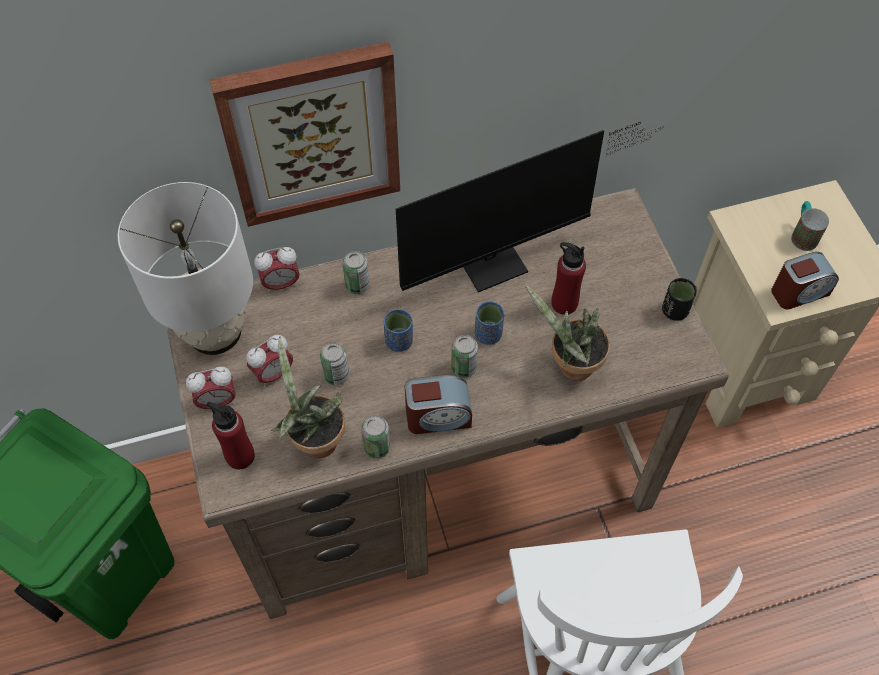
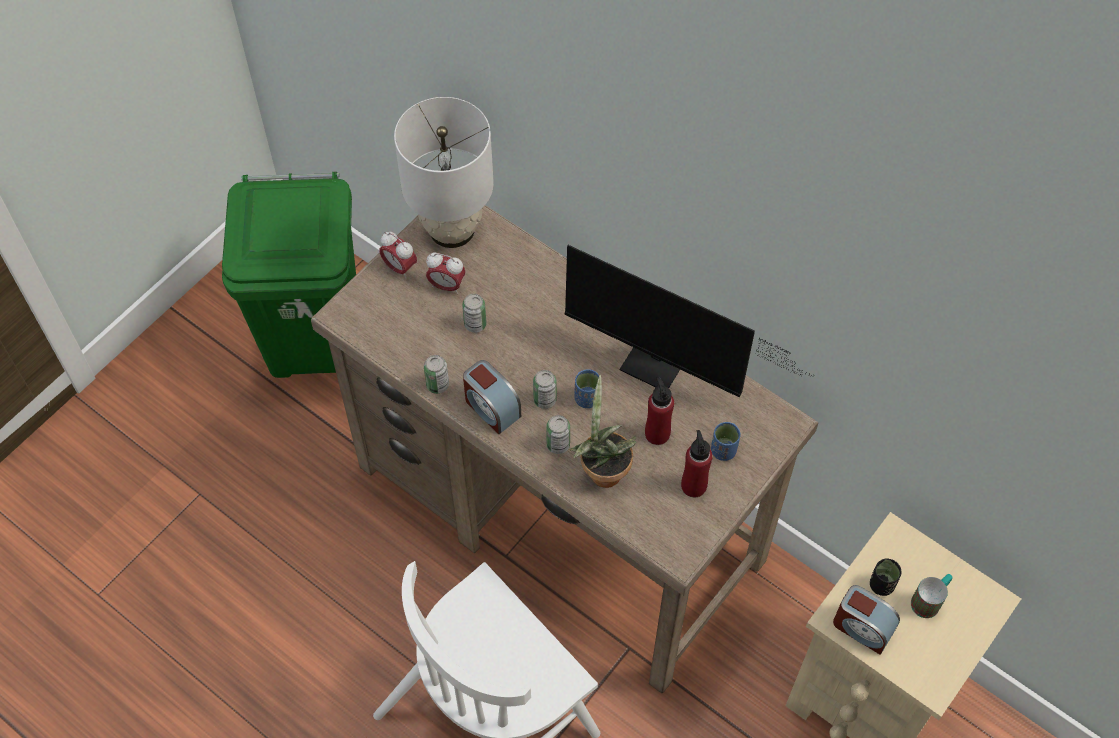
camera: 55 degrees right, 0 degrees up
(240, 456) = (369, 308): red bottle -> red bottle (693, 485)
(281, 284) = (523, 242): alarm clock -> none
(311, 134) = (580, 153): picture -> none
(314, 439) = (415, 343): potted plant -> none
(357, 285) = (560, 289): can -> can (558, 445)
(399, 341) = (534, 345): blue cup -> blue cup (723, 451)
(674, 311) = (715, 515): black cup -> black cup (881, 585)

